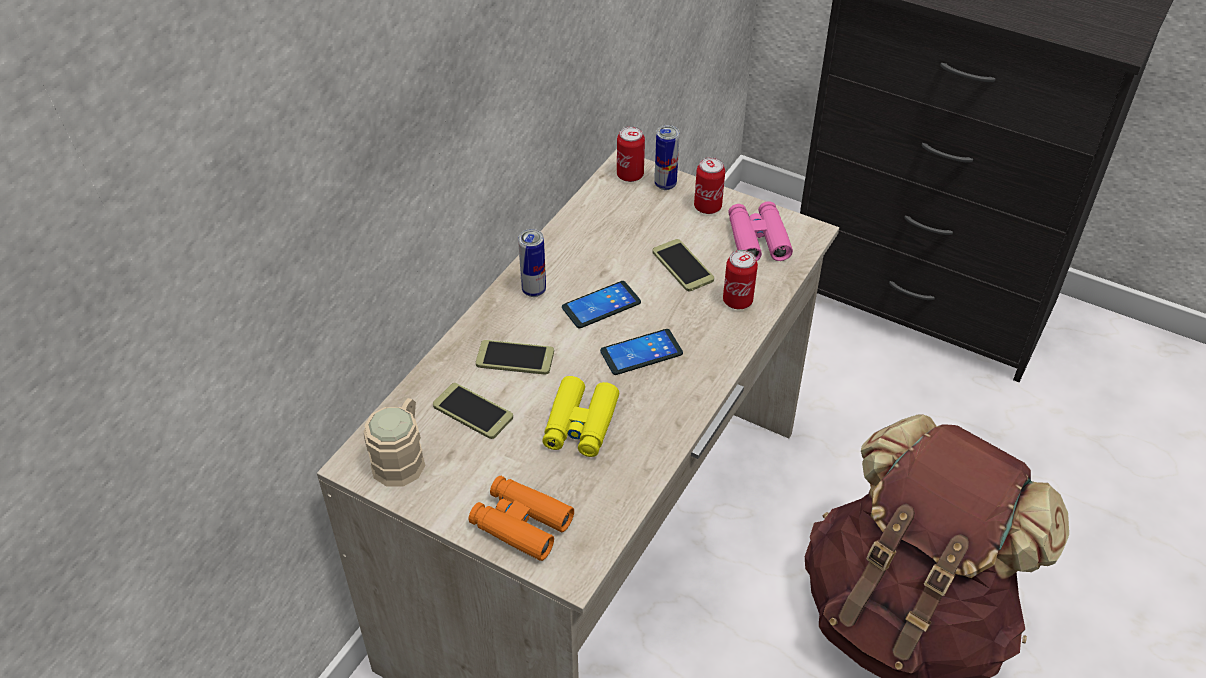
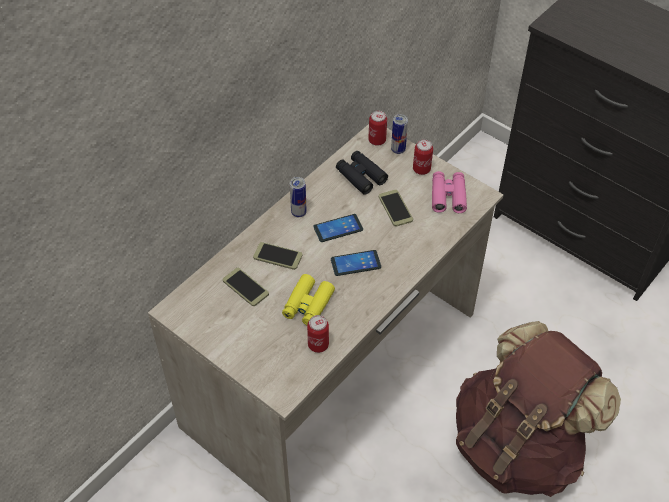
camera: 10 degrees right, 5 degrees up
(402, 457) = (198, 310): beige mug -> none
(521, 524) = (259, 361): orange binoculars -> none
(618, 227) = (361, 176): none -> black binoculars
(737, 301) = (424, 237): can -> can (318, 345)

